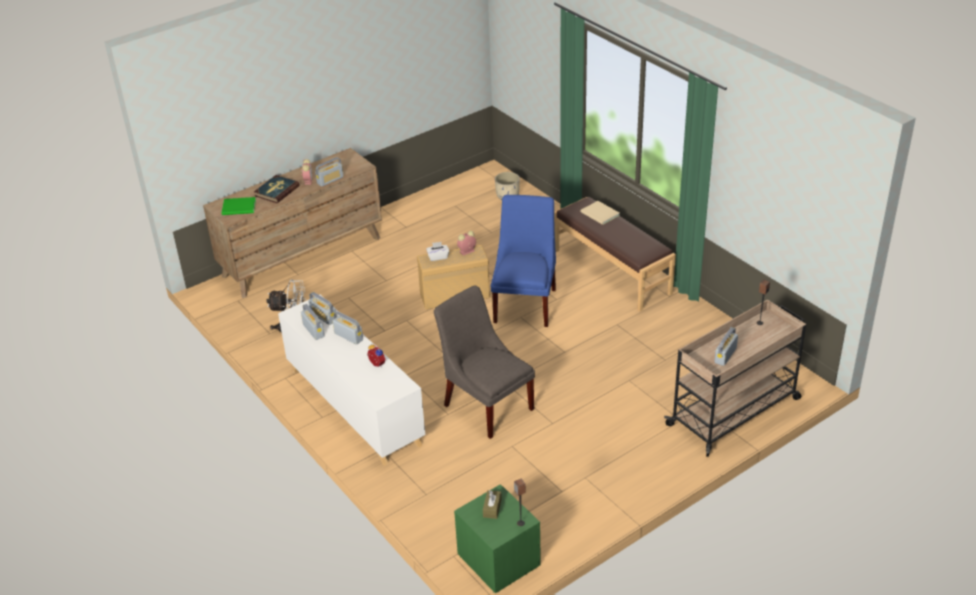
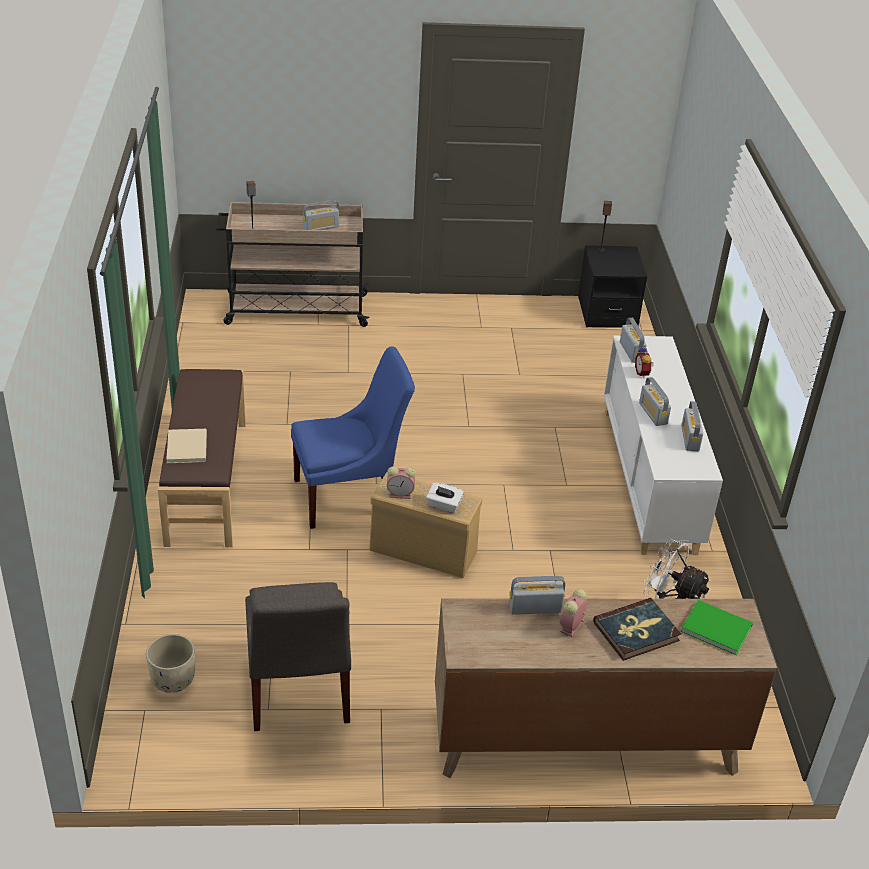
camera: 150 degrees left, 0 degrees up
(323, 317) = (668, 448): radio -> radio (631, 352)
(486, 404) = (508, 417): grey chair -> grey chair (297, 691)
(492, 508) = (614, 265): brown tissue box -> none
(499, 560) = (607, 312): green nightstand -> black nightstand
(526, 303) = (351, 496): blue chair -> blue chair turned 150 degrees counterclockwise

